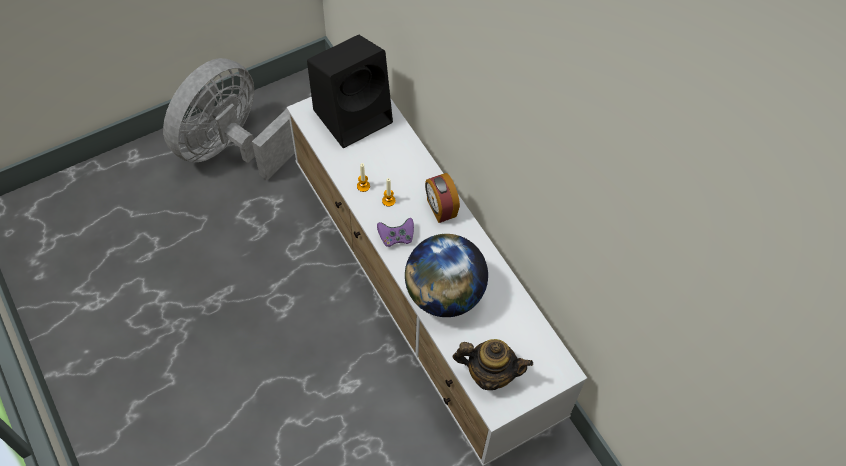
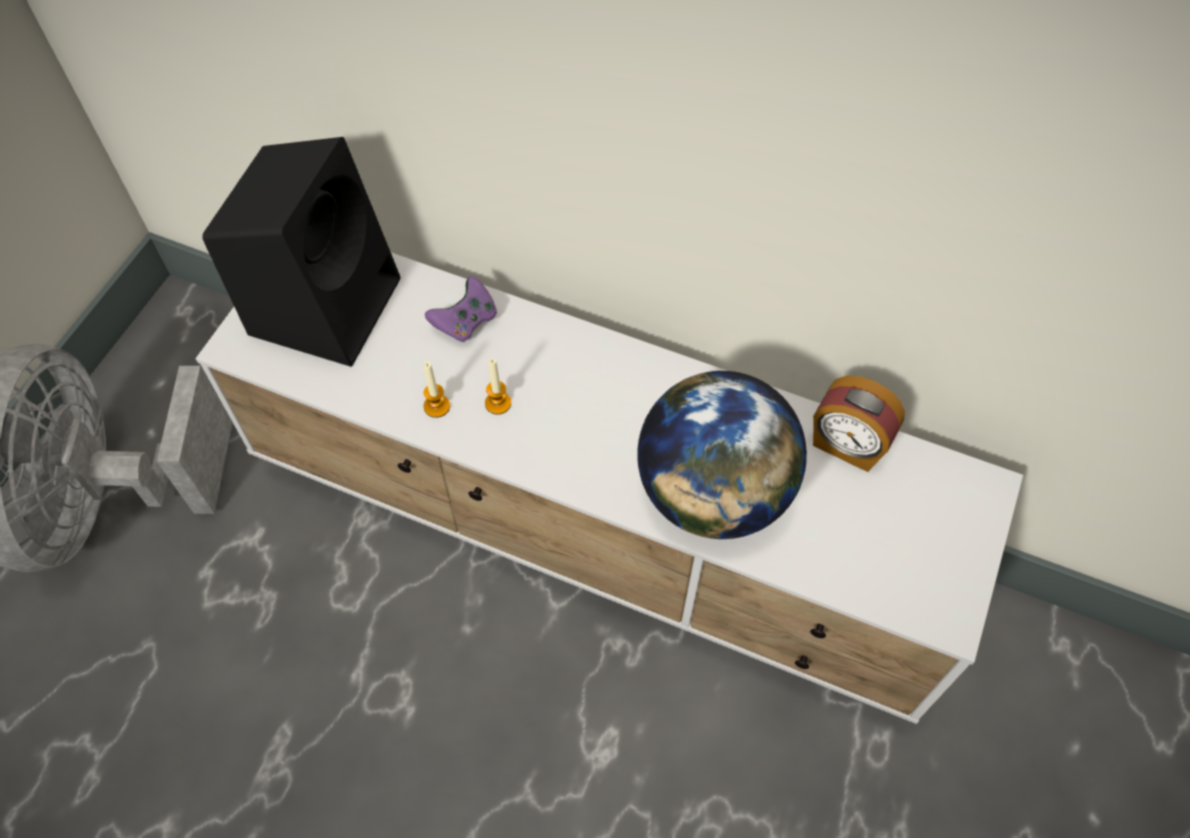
camera: 35 degrees left, 0 degrees up
(396, 237) = (560, 453): purple game controller -> purple game controller (465, 322)
(440, 208) = (590, 363): alarm clock -> alarm clock (847, 445)
(489, 374) = (889, 570): teapot -> none

